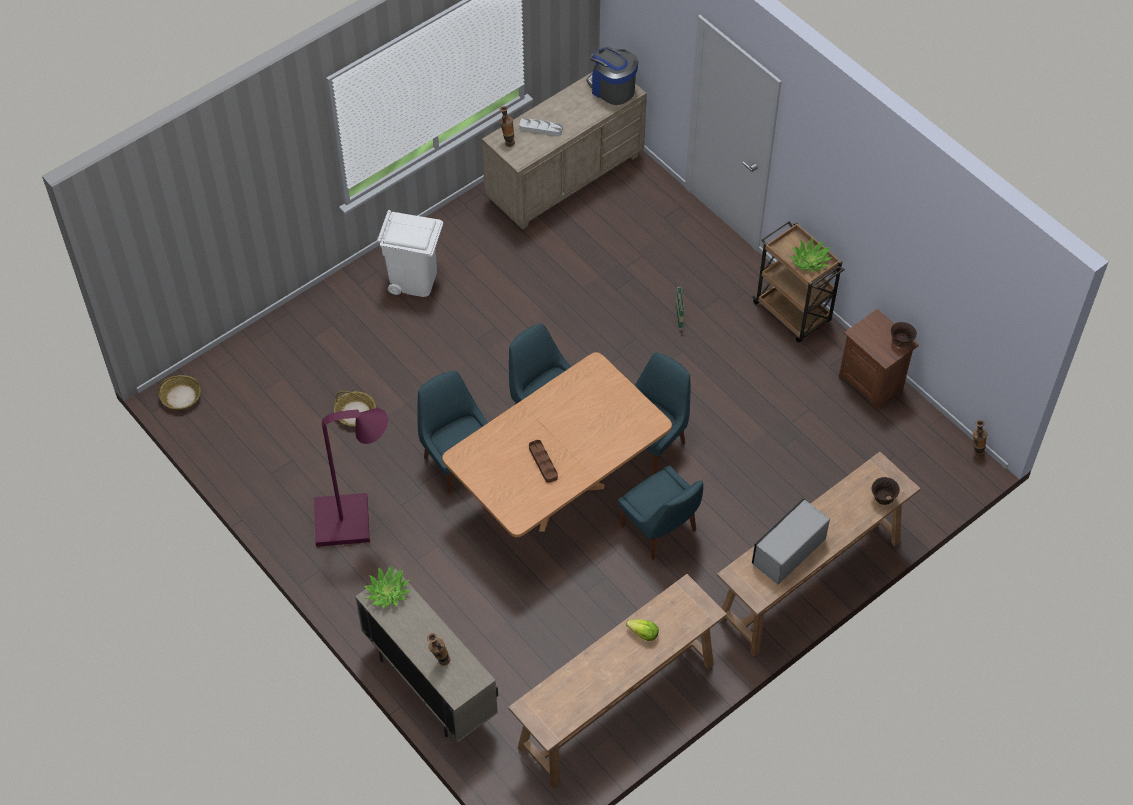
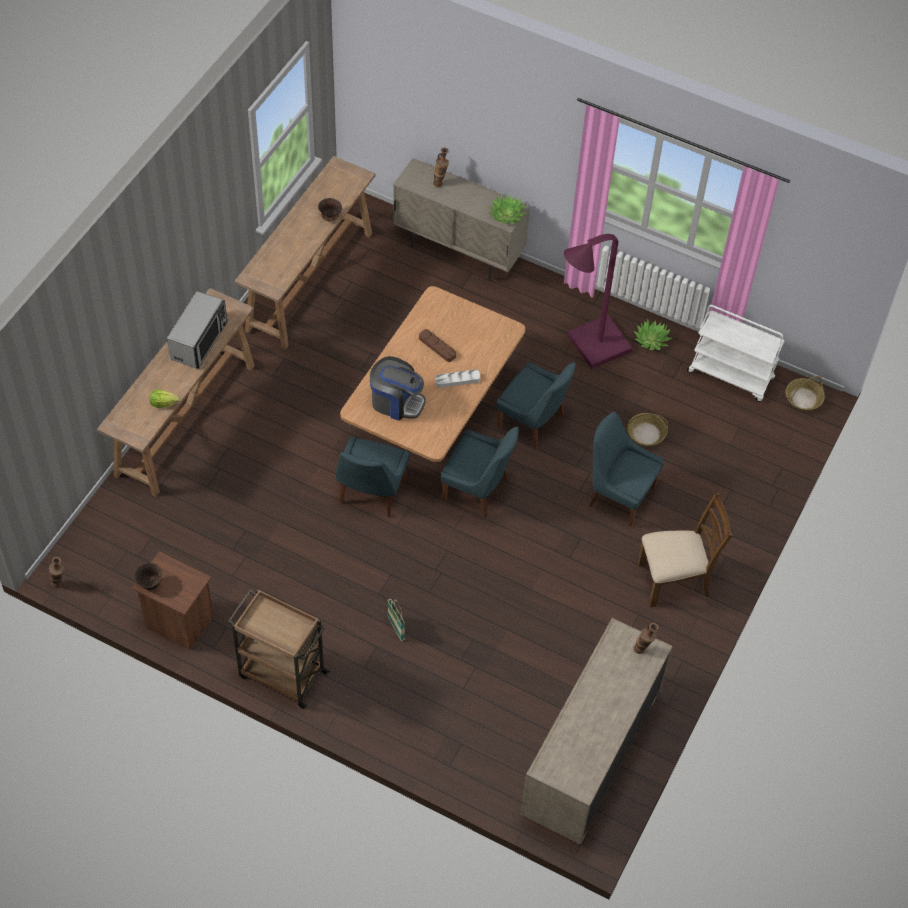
camera: 155 degrees right, 0 degrees up
(233, 442) = (731, 375): none -> white cart
(414, 280) = (674, 579): white trash can -> brown chair
(541, 129) = (617, 681): grey tray -> grey tray (457, 380)
(612, 88) = (567, 765): coffee machine -> coffee machine (396, 402)
(643, 634) = (295, 247): lettuce -> lettuce (163, 403)
(660, 530) = (329, 420): blue chair -> blue chair (619, 495)
(810, 261) = (266, 622): potted plant -> potted plant (651, 340)
(883, 499) = (128, 408): brown bowl -> brown bowl (330, 217)

